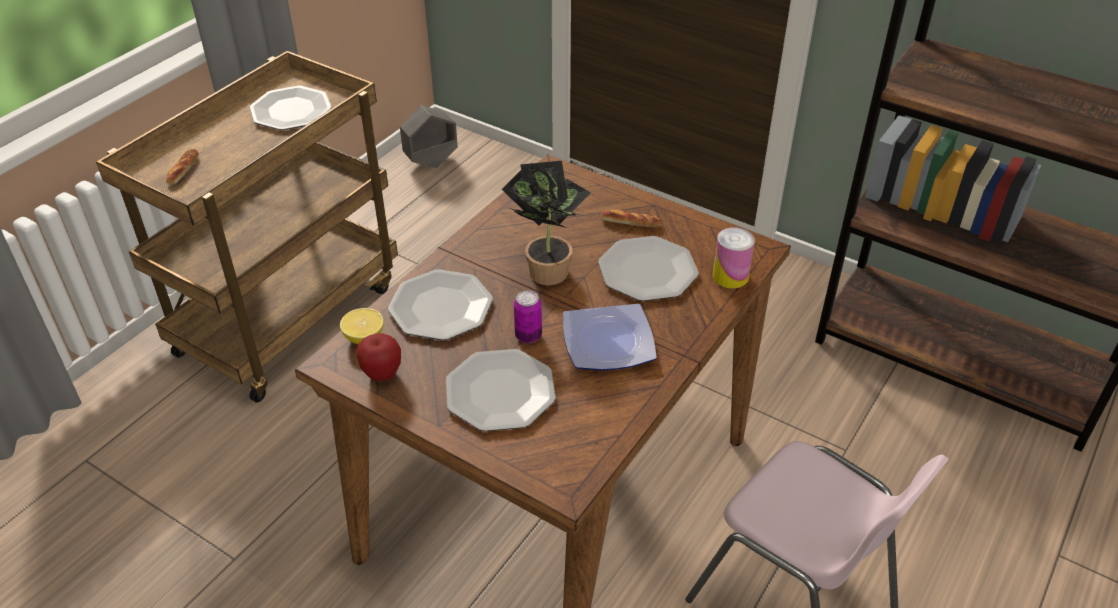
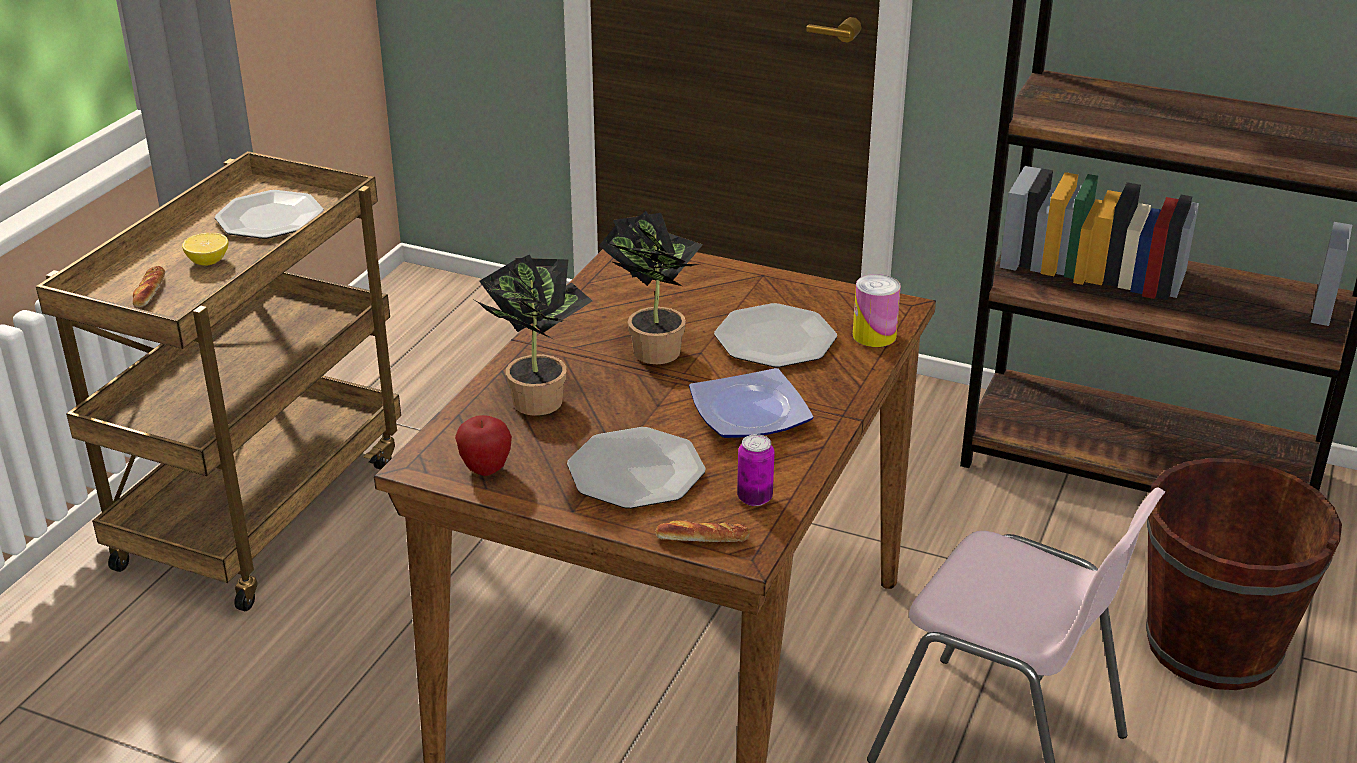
camera: 10 degrees left, 10 degrees down
(364, 337) = (450, 435): lemon -> lemon (208, 261)
(431, 162) = (411, 313): grey planter -> none
(441, 307) = (536, 397): plate -> potted plant
(528, 336) = (652, 415): can -> can (754, 498)
(630, 223) = (740, 294): bread -> bread (702, 538)
(985, 533) = (1212, 645): none -> brown bucket

